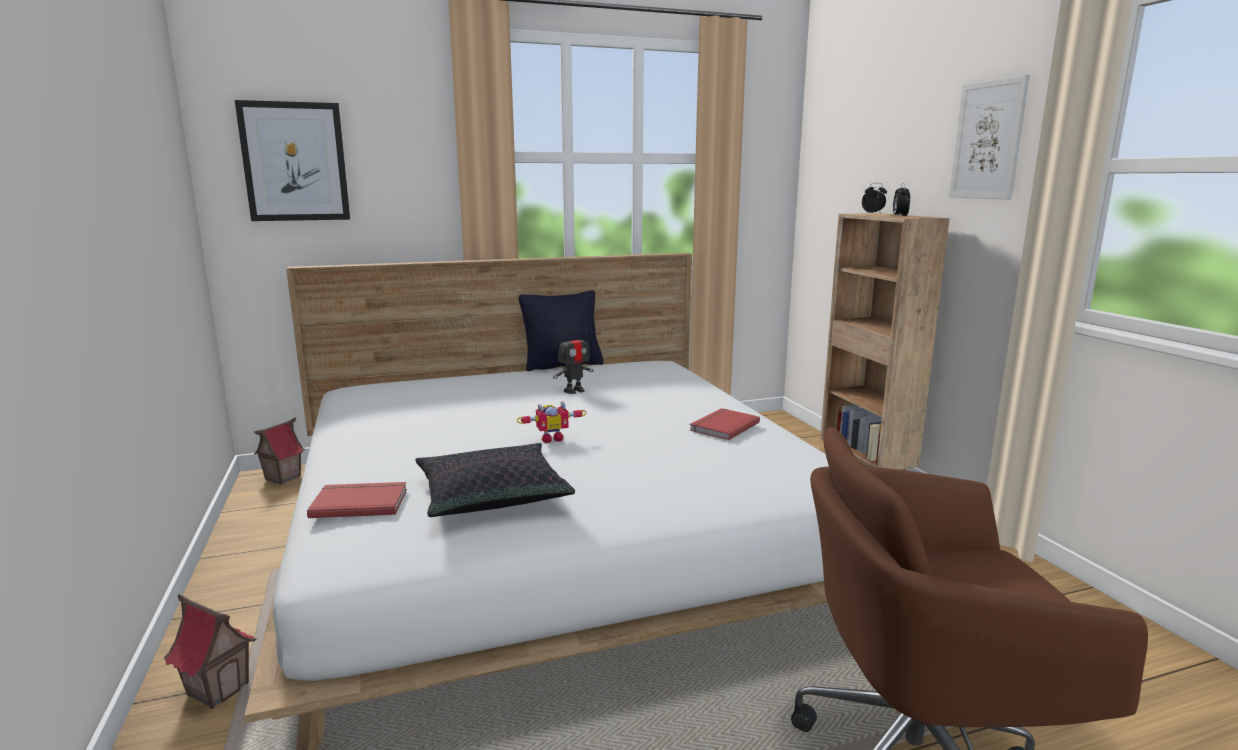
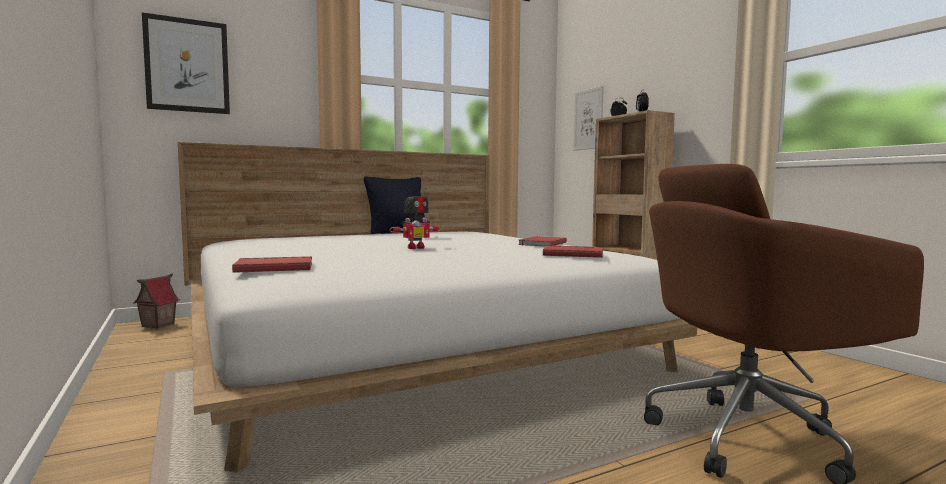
camera: 10 degrees left, 10 degrees down
(219, 689) = (133, 441): toy house -> none
(492, 495) = (386, 263): black pillow -> none
(743, 471) = (572, 254): none -> red book
(987, 140) = (696, 58): picture -> picture (588, 119)

